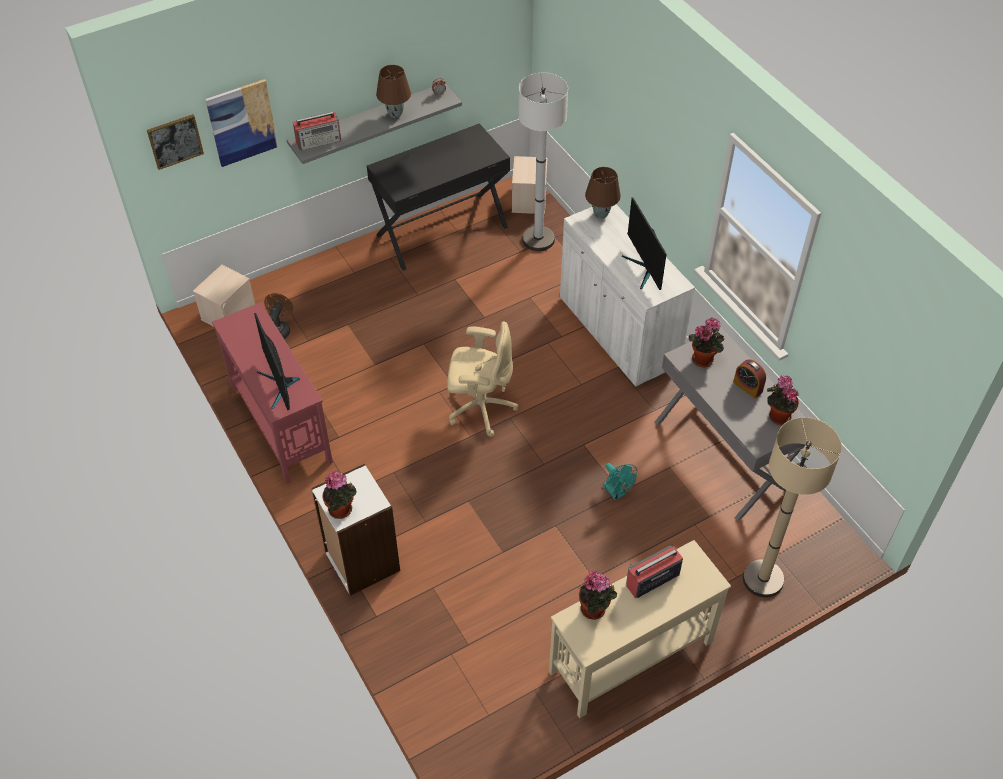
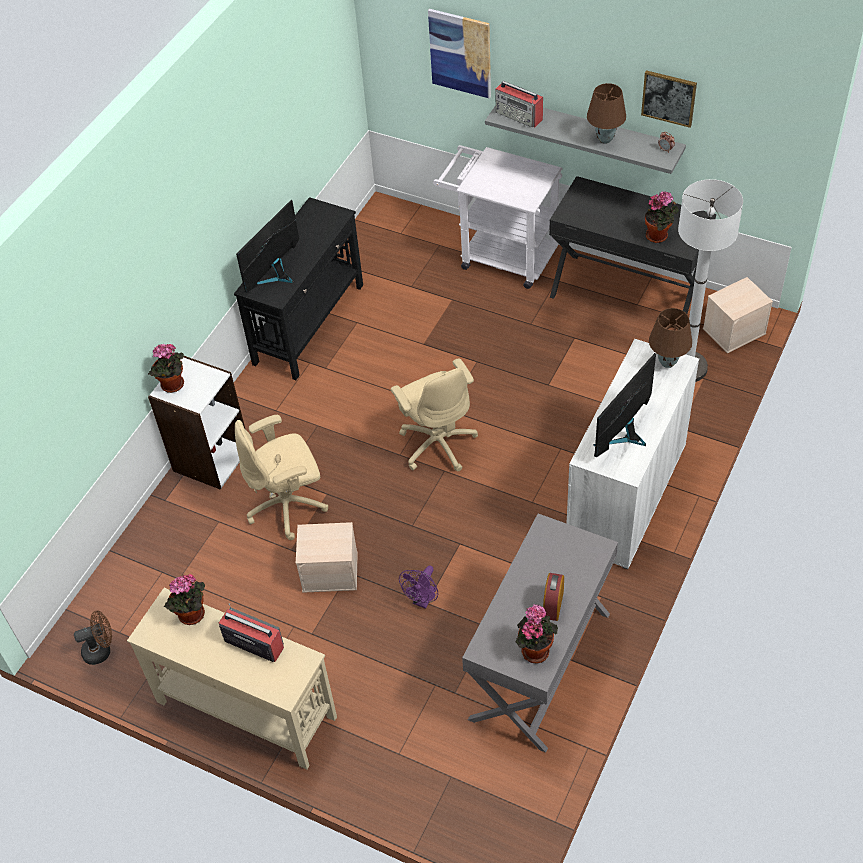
camera: 60 degrees right, 0 degrees up
(175, 141) = (395, 31): picture -> picture (669, 98)
(228, 313) = (396, 221): beige storage box -> beige storage box (331, 571)
(280, 329) = (407, 262): brown fan -> brown fan (101, 650)
(281, 423) = (309, 324): red console table -> black console table
(333, 273) = (500, 255): none -> white cart
(458, 532) = (288, 506): none -> beige office chair
(616, 493) = (423, 600): turquoise fan -> purple fan
(704, 358) = (560, 548): potted plant -> potted plant (658, 236)
(763, 579) = (412, 778): beige floor lamp -> none

